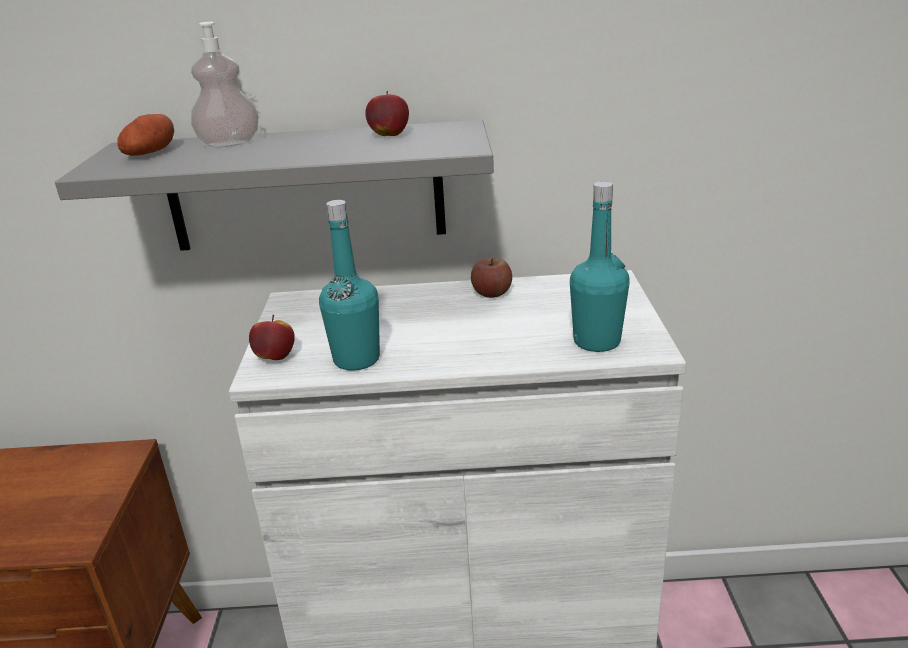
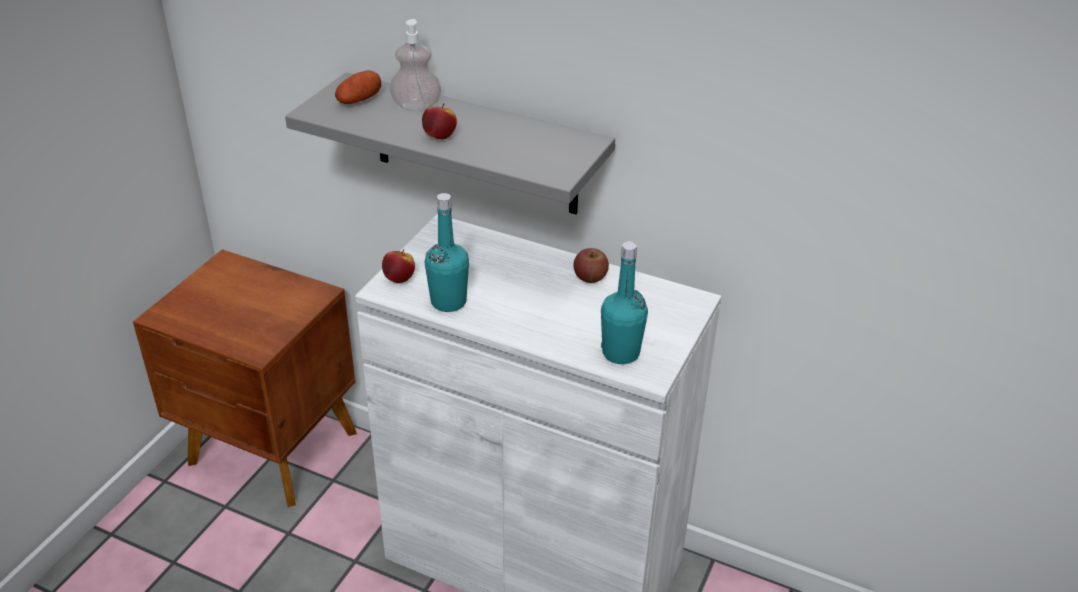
camera: 25 degrees right, 10 degrees up
(389, 135) = (526, 137): apple -> apple (439, 137)

